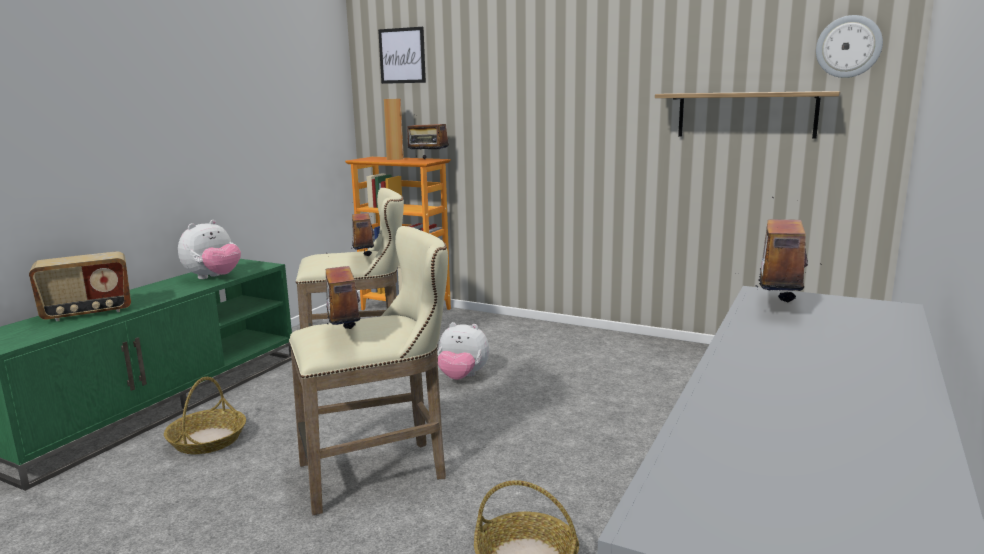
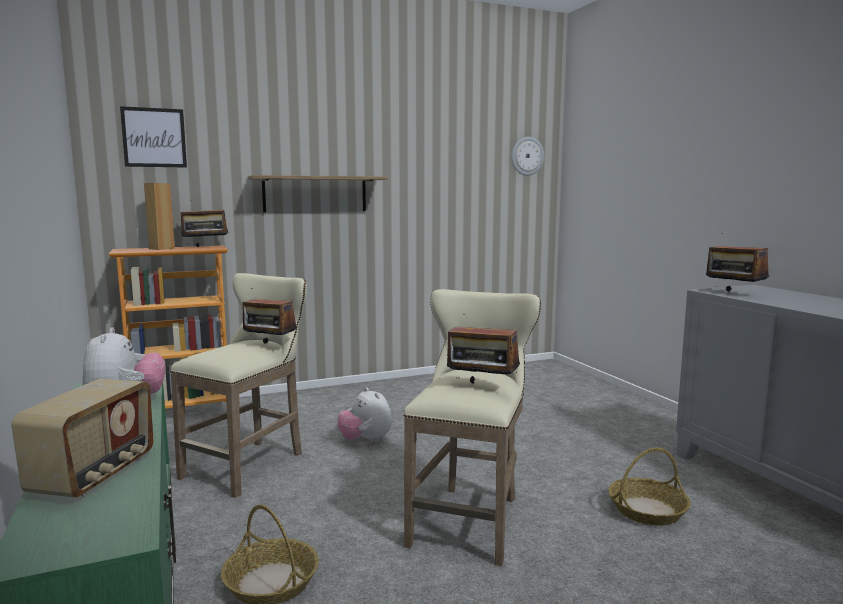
camera: 50 degrees left, 5 degrees down
(462, 377) = (365, 441): plush toy -> plush toy turned 90 degrees clockwise
(746, 115) = (474, 199): shelf -> shelf (315, 194)

